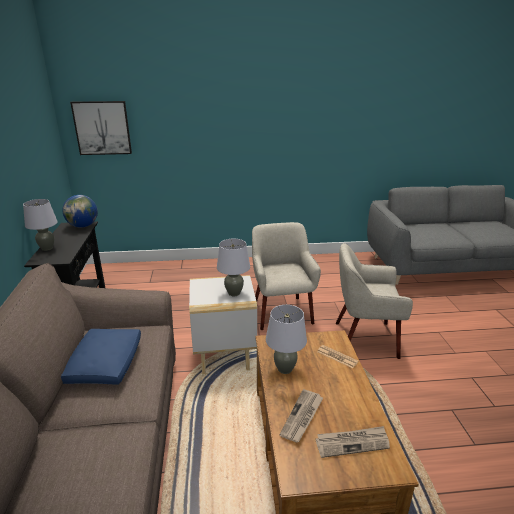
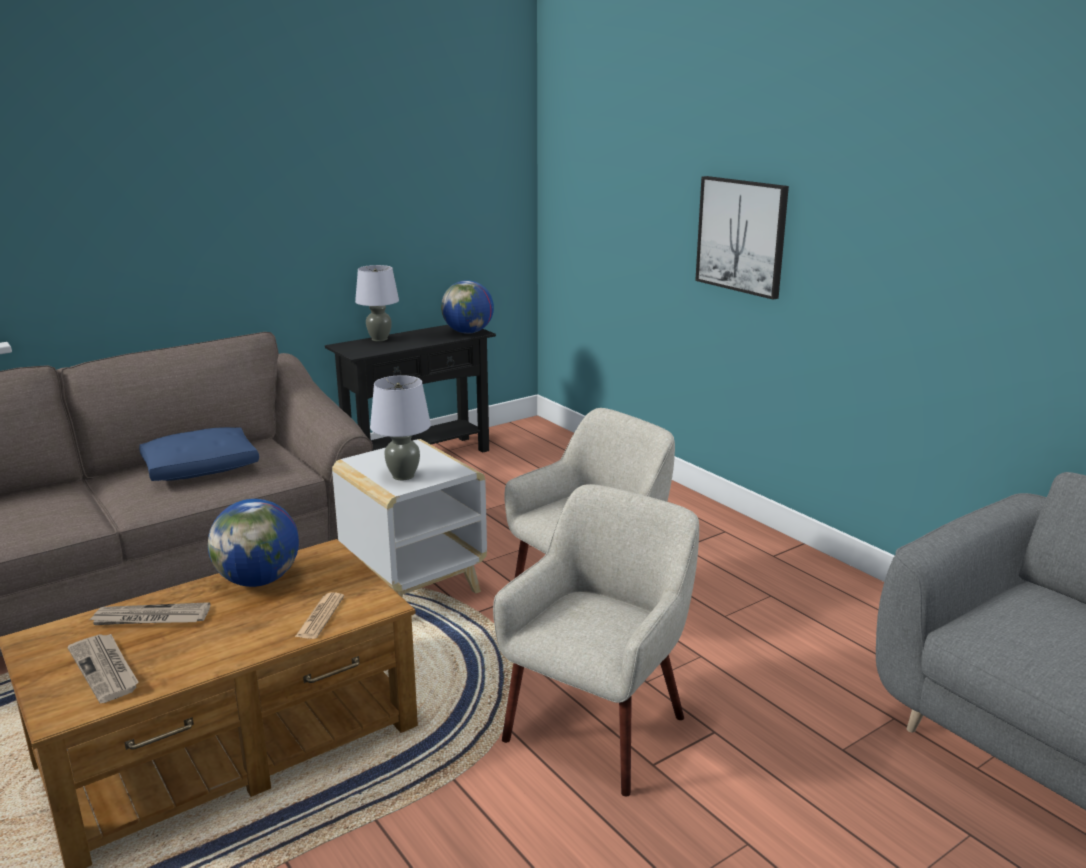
camera: 60 degrees right, 5 degrees down
(102, 128) = (578, 187): picture -> picture (742, 235)
(285, 369) = (259, 580): grey table lamp -> globe
(364, 338) = (598, 728): beige armchair -> beige armchair turned 60 degrees clockwise

